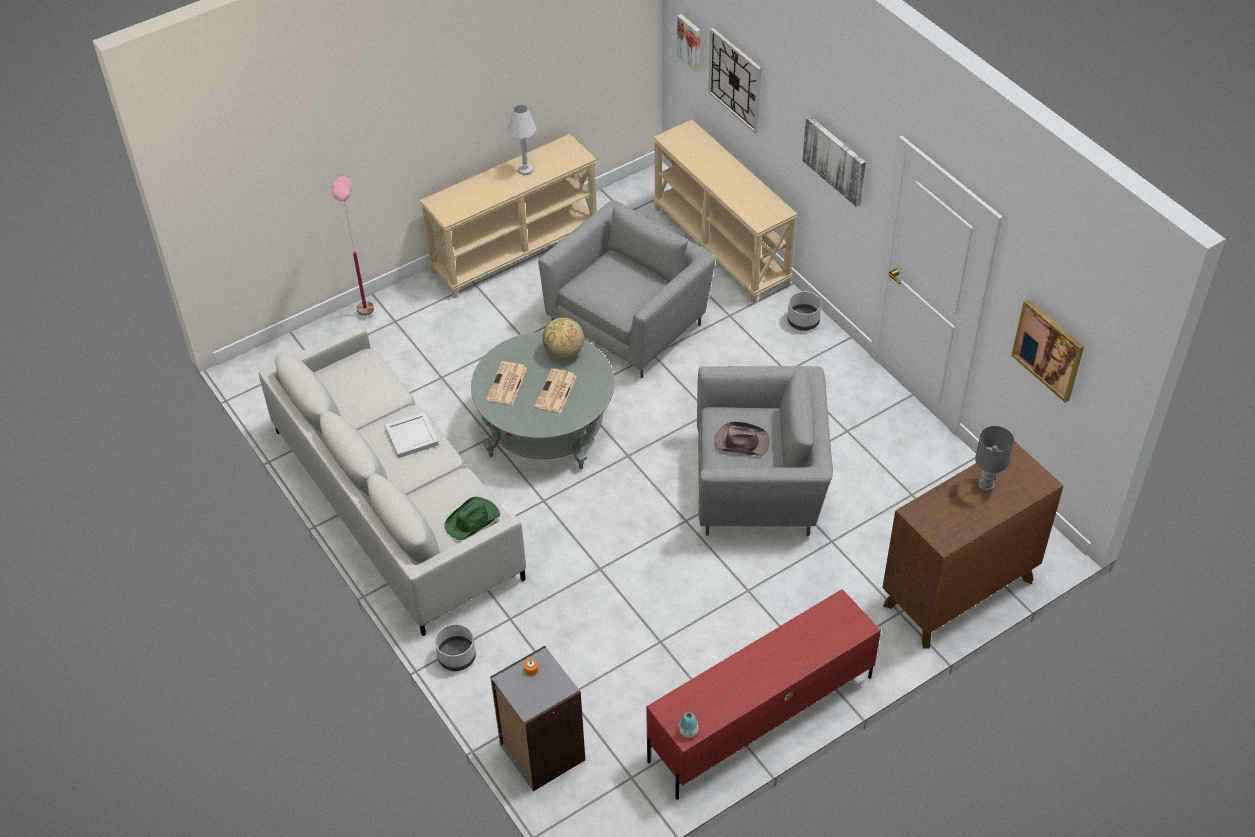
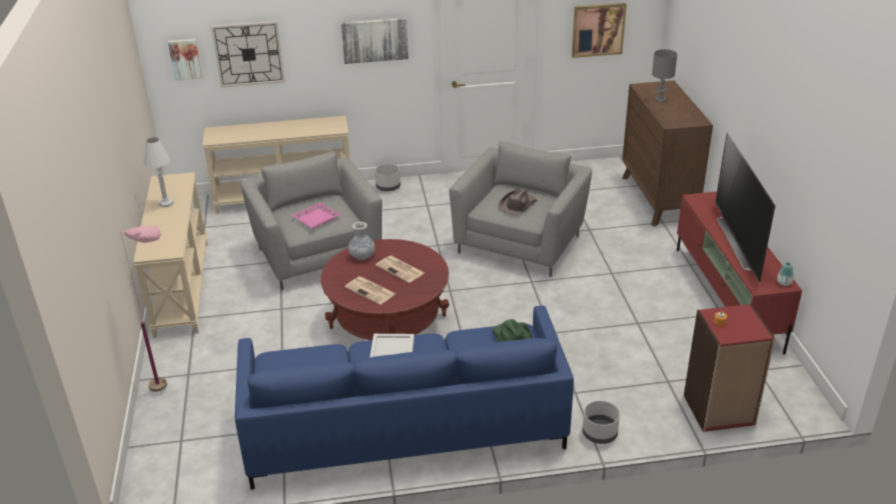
camera: 65 degrees left, 15 degrees down
(397, 503) = (404, 427): grey sofa -> blue sofa
(541, 753) = (719, 410): grey bookcase -> red bookcase
(546, 427) = (388, 321): grey coffee table -> red coffee table
(563, 352) = (362, 256): globe -> vase
(610, 288) = (316, 218): none -> pink tray
(758, 673) = (741, 242): none -> television

